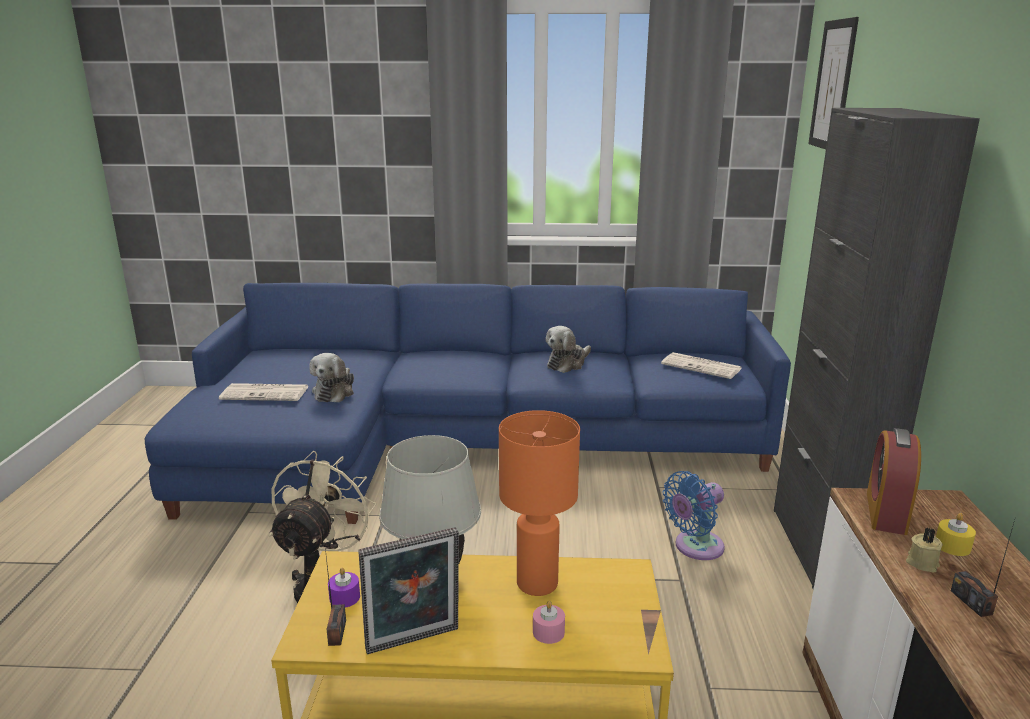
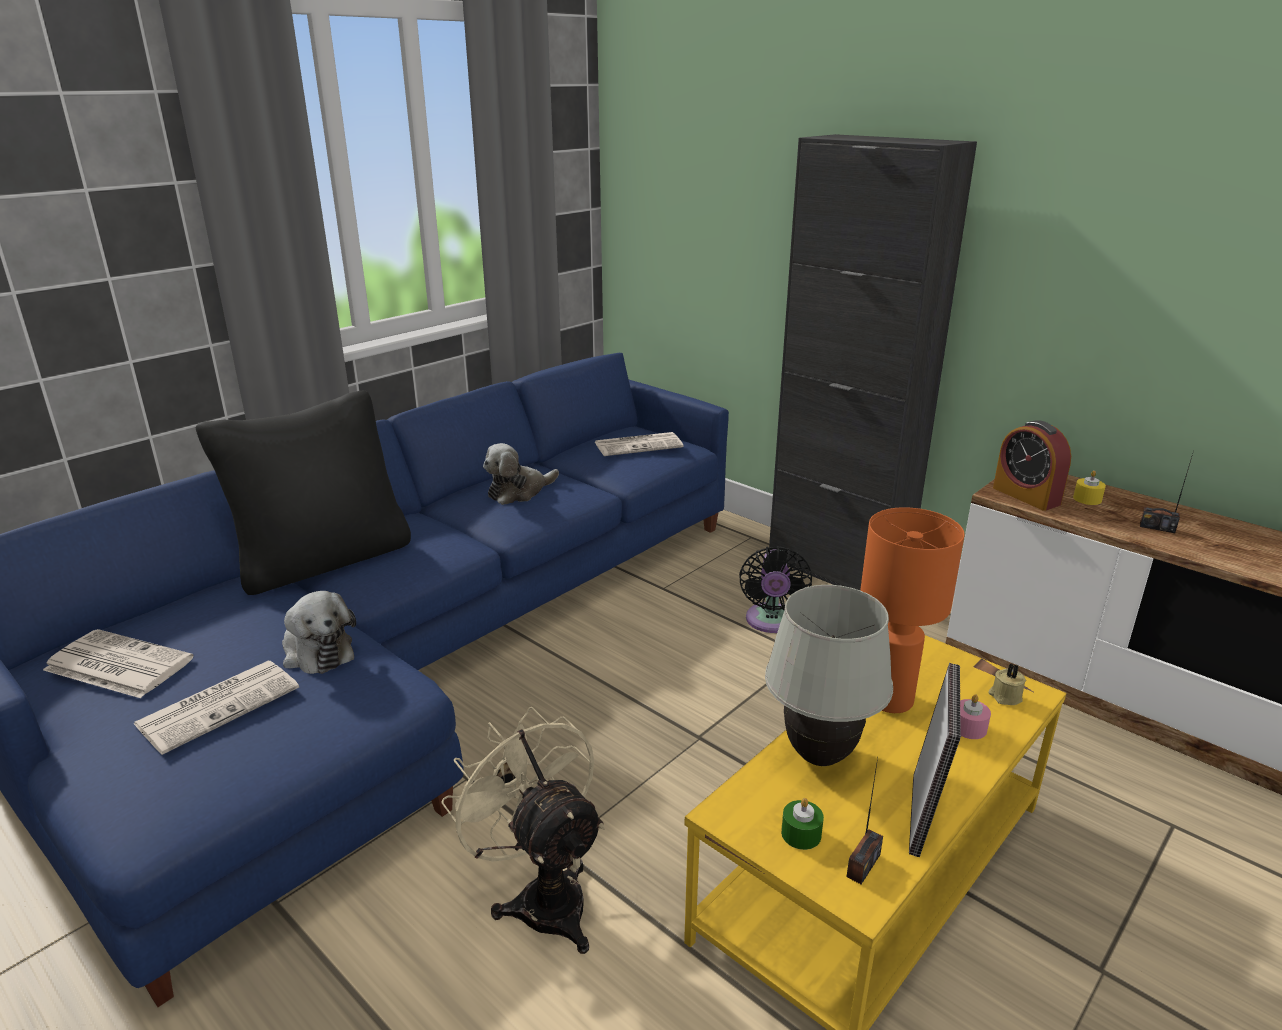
camera: 50 degrees left, 5 degrees up
(270, 362) = (116, 665): none -> newspaper
(337, 632) = (863, 865): radio -> radio turned 90 degrees clockwise
(344, 597) = (801, 834): purple candle -> green candle
(414, 356) = (323, 560): none -> black pillow
(567, 363) = (519, 492): plush toy -> plush toy turned 60 degrees clockwise
(695, 547) = (771, 622): blue fan -> black fan
(833, 85) = (676, 111): picture -> none
(921, 562) = (1099, 517): beige candle -> beige candle (1004, 696)

